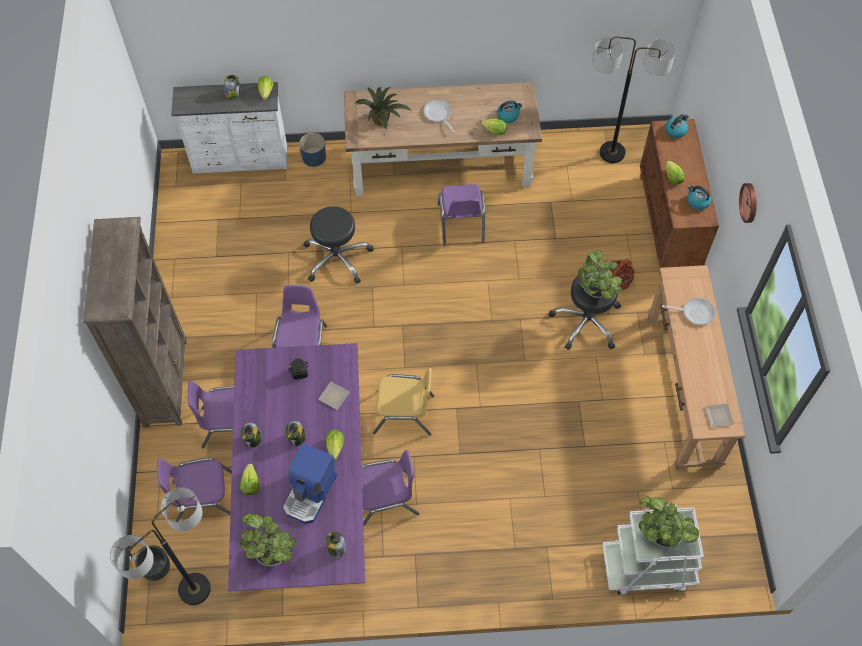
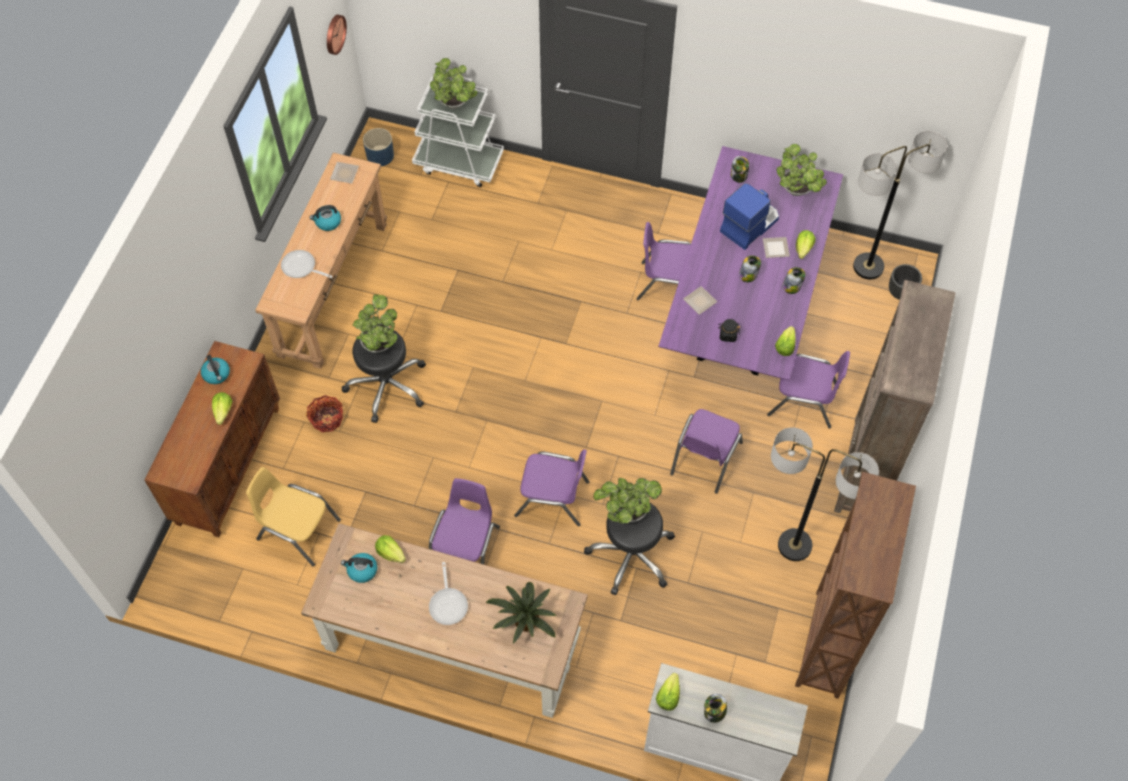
camera: 160 degrees left, 0 degrees up
(176, 243) = (825, 644): none -> brown bookcase
(203, 498) = (845, 340): purple chair -> purple chair (552, 498)
(279, 476) = (774, 248): none -> plate
(314, 157) = (613, 716): blue planter -> blue planter (380, 155)
(335, 447) = (713, 255): lettuce -> lettuce (785, 347)
(340, 228) = (626, 511): none -> potted plant
(404, 414) = (620, 354): yellow chair -> yellow chair (298, 530)
(612, 153) = (230, 582): floor lamp -> floor lamp (794, 545)
(675, 130) = (177, 471): kettle -> kettle (328, 222)
(750, 202) = (207, 246): wall clock -> wall clock (334, 34)

